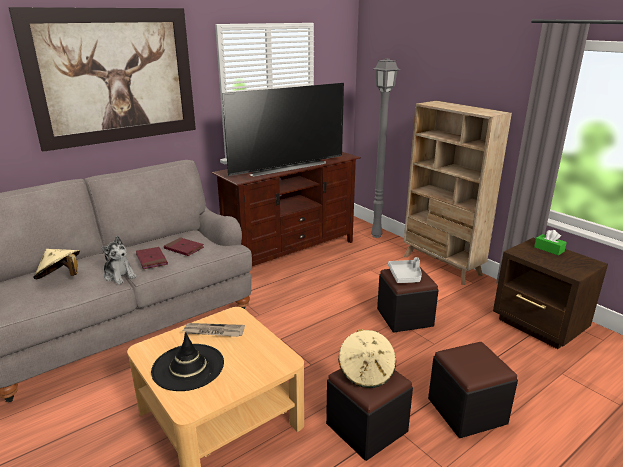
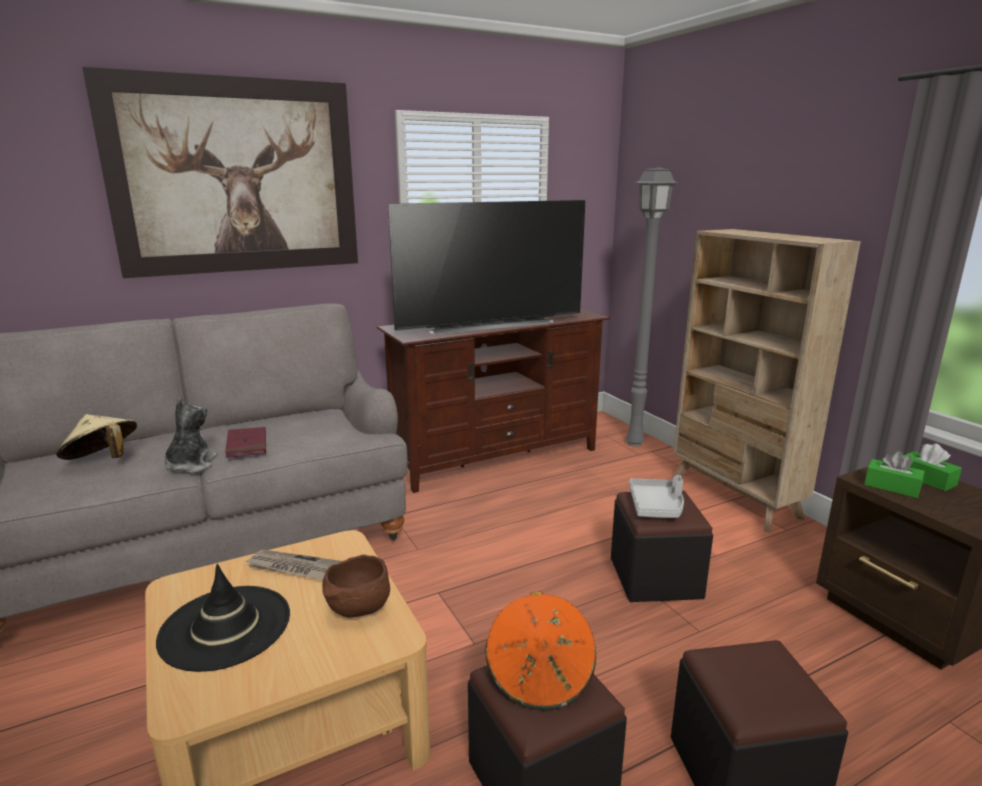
camera: 10 degrees right, 5 degrees down
(119, 276) = (190, 465): plush toy -> plush toy turned 135 degrees counterclockwise
(184, 248) = (303, 433): red book -> none
(260, 350) = (358, 610): none -> brown bowl
(366, 372) = (540, 676): beige hat -> orange hat
(532, 255) = (891, 487): none -> green tissue box

